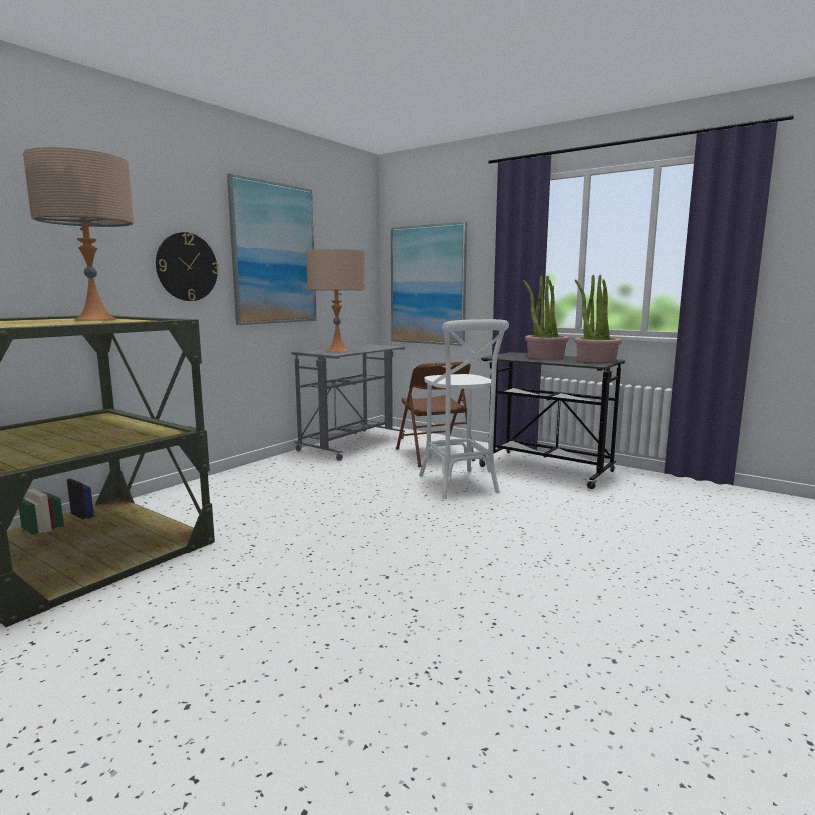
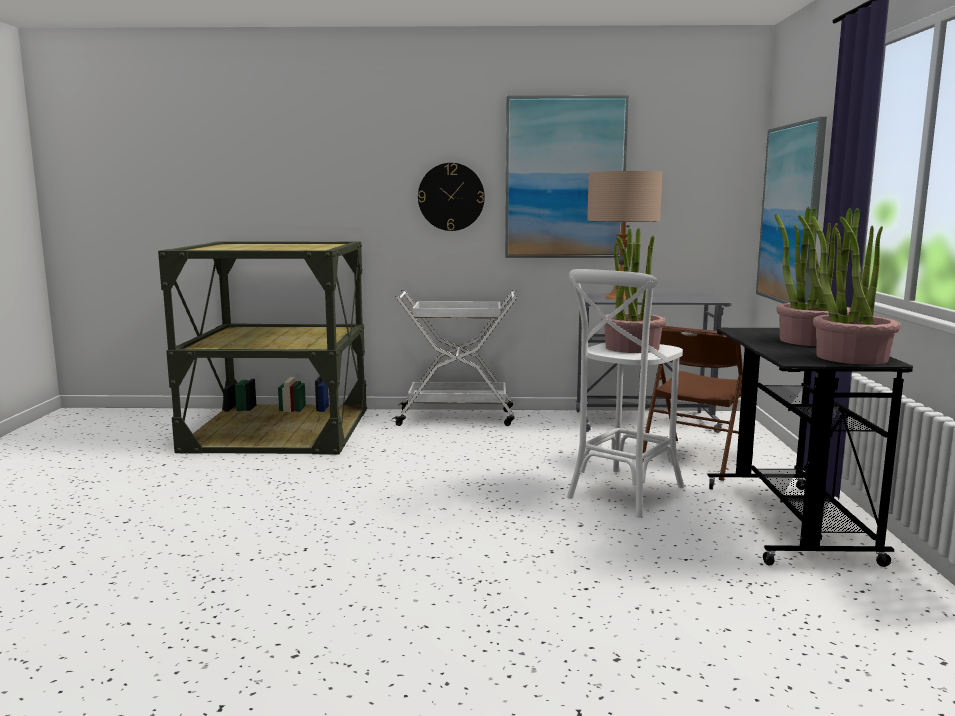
camera: 55 degrees right, 0 degrees up
(95, 319) = (314, 246): beige table lamp -> none
(226, 481) = (456, 418): none -> white cart
(453, 378) = (631, 348): none -> potted plant

